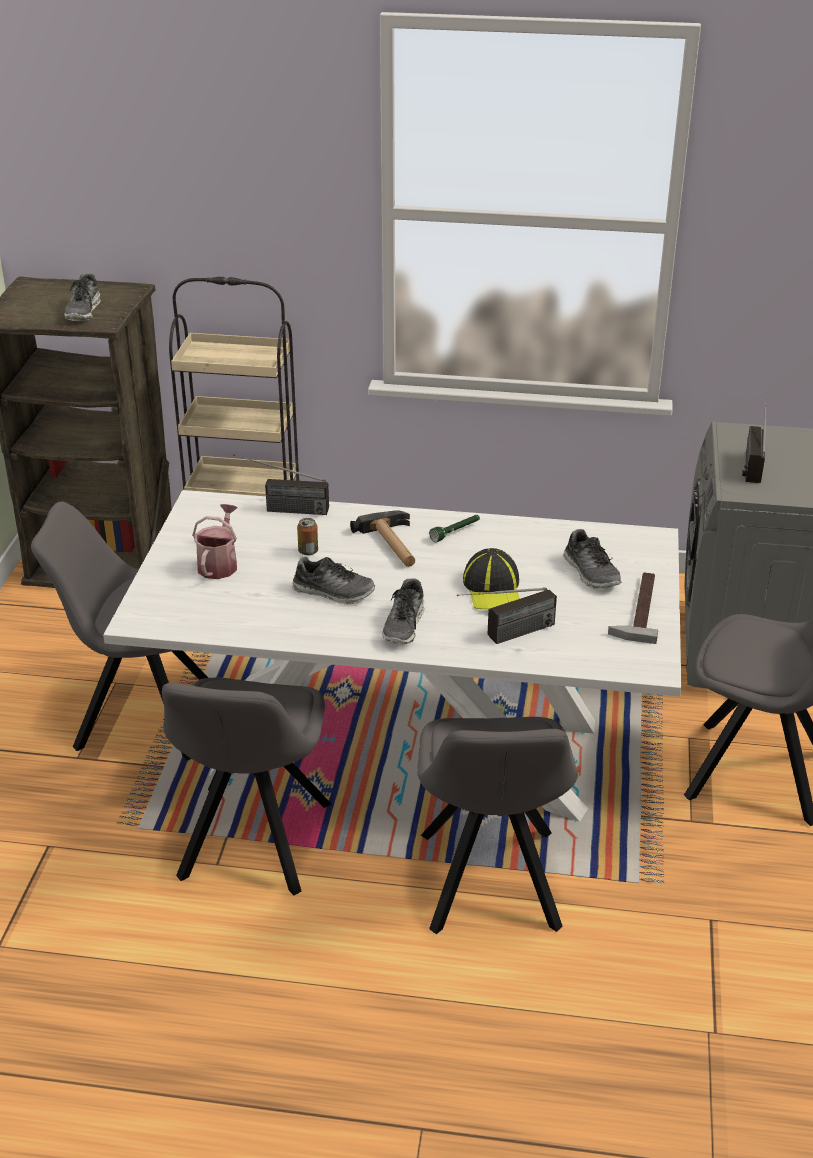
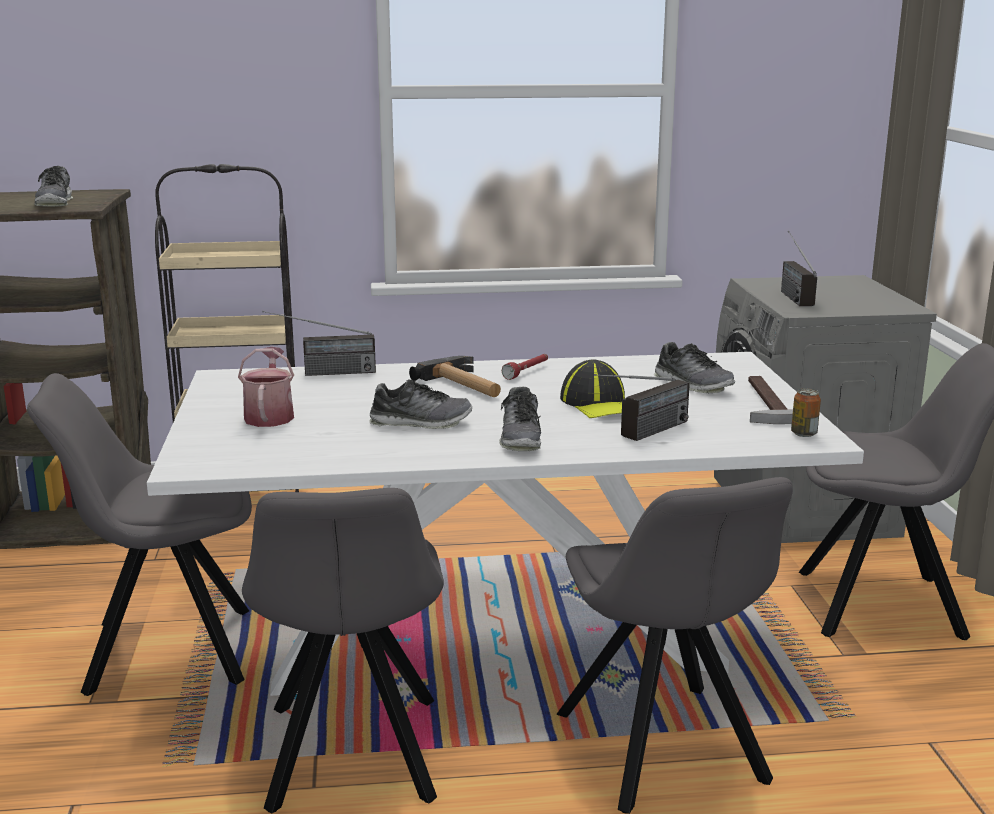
camera: 15 degrees left, 15 degrees down
(308, 551) = (371, 398): can -> can (804, 433)
(455, 532) = (527, 372): green flashlight -> red flashlight

